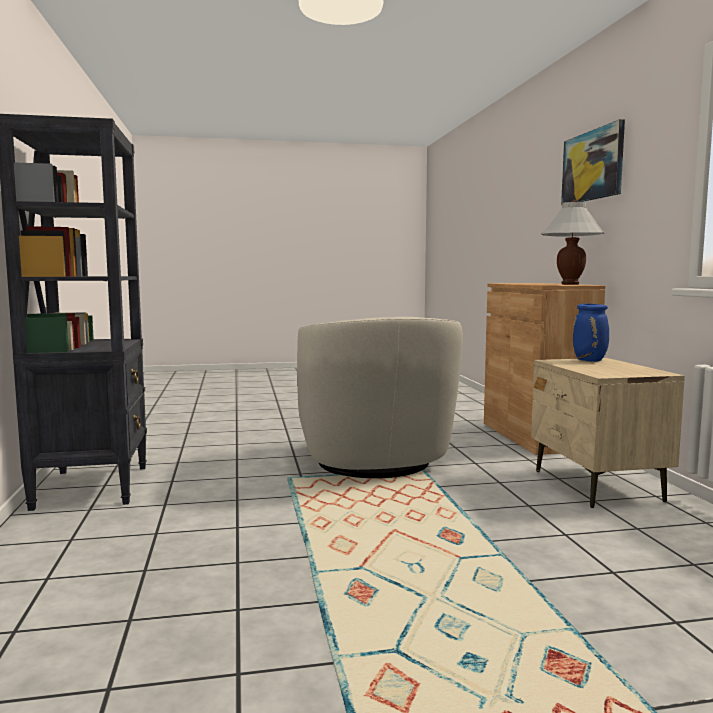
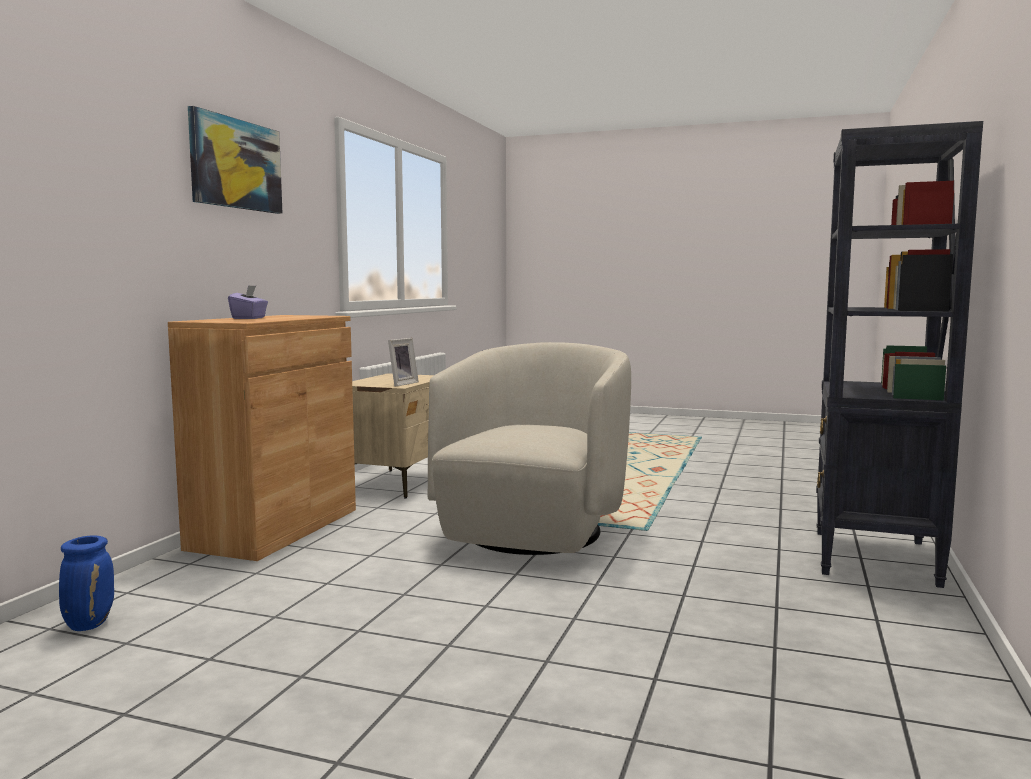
camera: 150 degrees left, 0 degrees up
(542, 283) = (249, 318): none -> purple tissue box
(564, 362) = (401, 384): none -> picture frame
(570, 284) = (288, 315): white table lamp -> none
(590, 361) = (370, 383): blue vase -> blue vase (89, 624)

